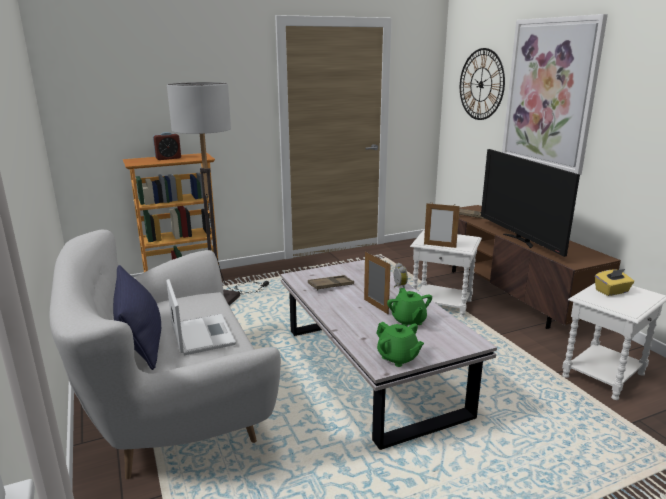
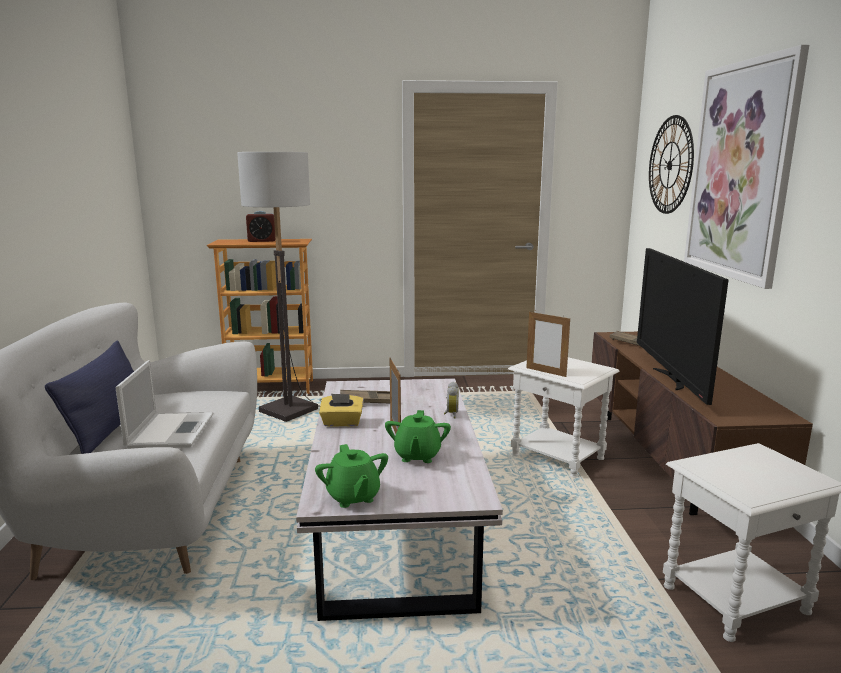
camera: 20 degrees right, 5 degrees down
(612, 291) = (749, 463): yellow tissue box -> yellow tissue box (342, 423)

